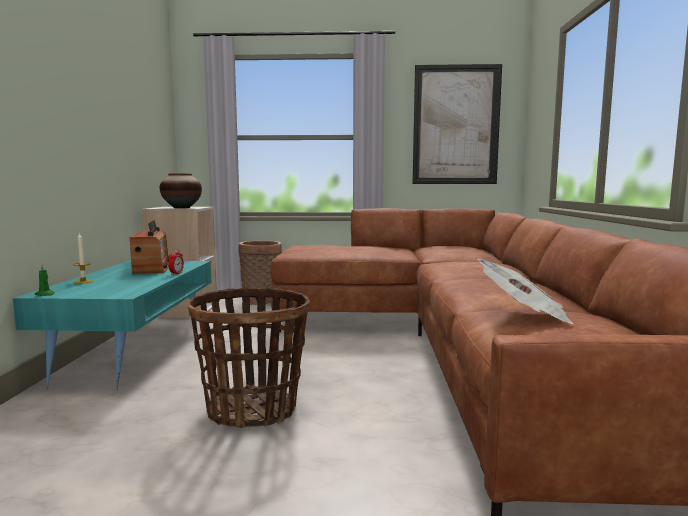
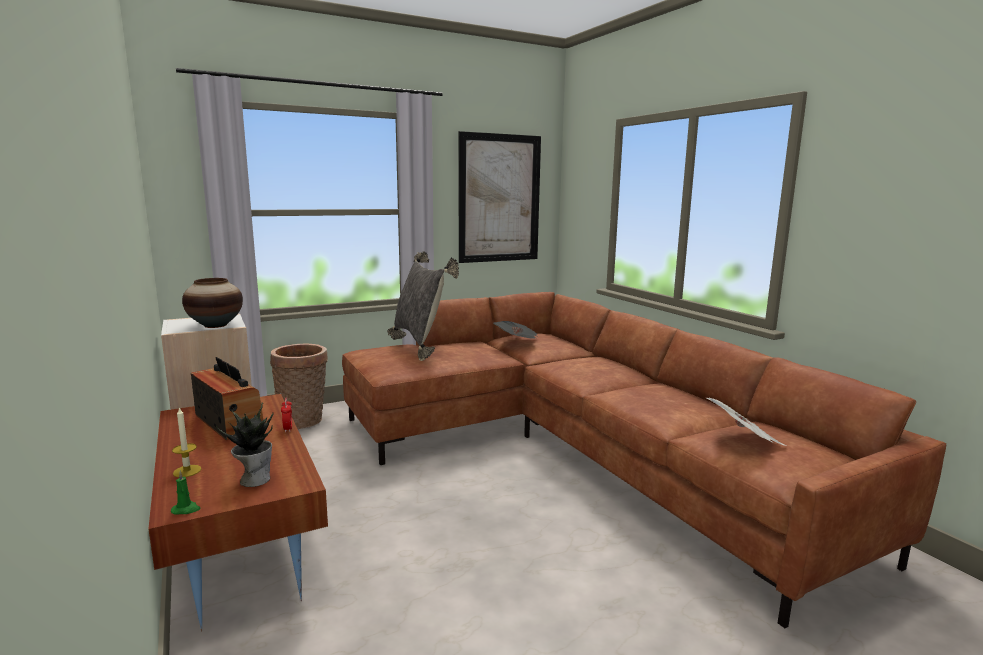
camera: 30 degrees left, 5 degrees up
(106, 289) = (254, 479): none -> potted plant
(136, 350) = (242, 536): turquoise coffee table -> brown coffee table
(253, 409) = (484, 574): basket -> none
(343, 246) = (423, 349): none -> pillow
(432, 248) = (517, 342): none -> newspaper

